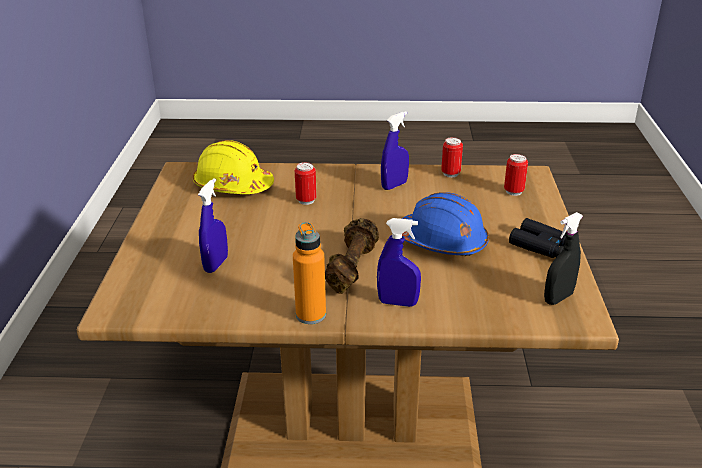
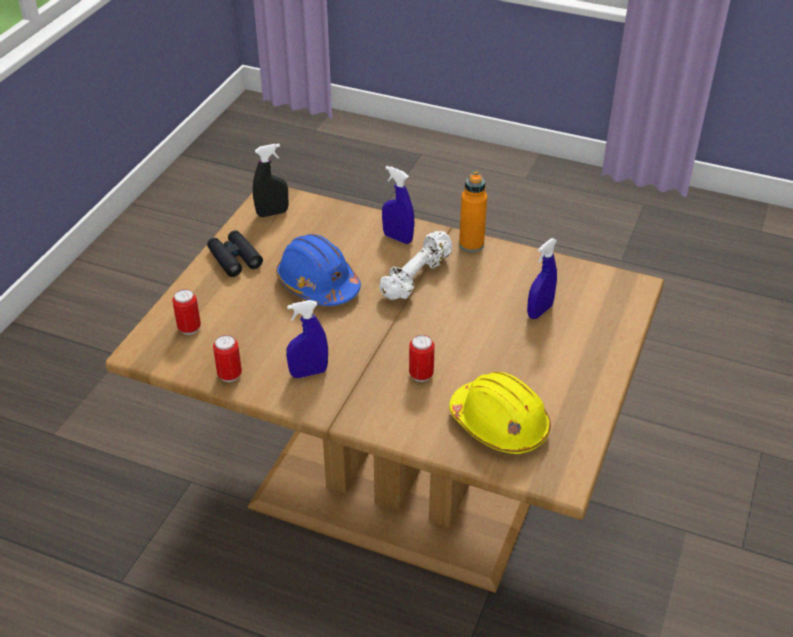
camera: 160 degrees left, 10 degrees up
(351, 267) = (417, 278): brown dumbbell -> white dumbbell

